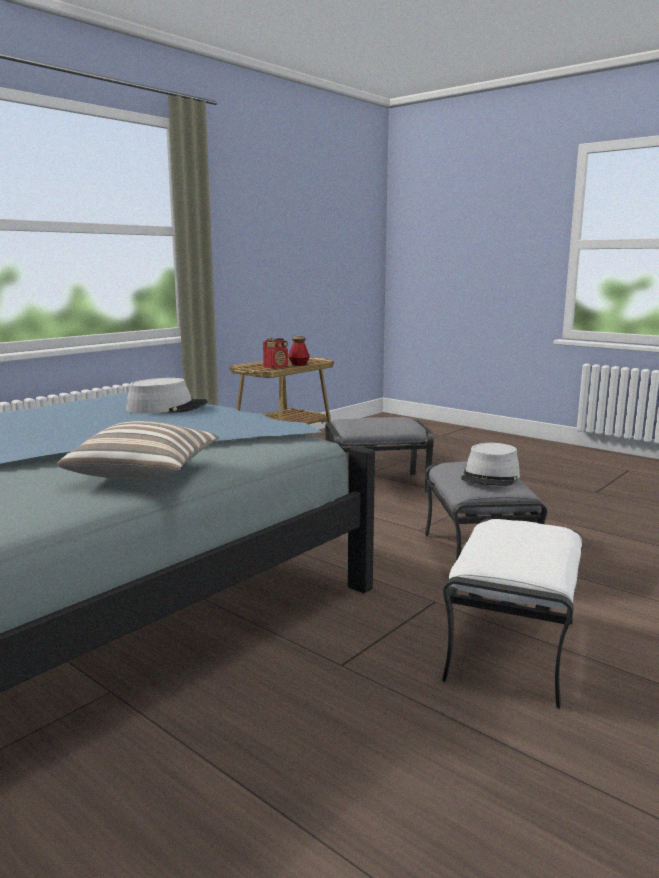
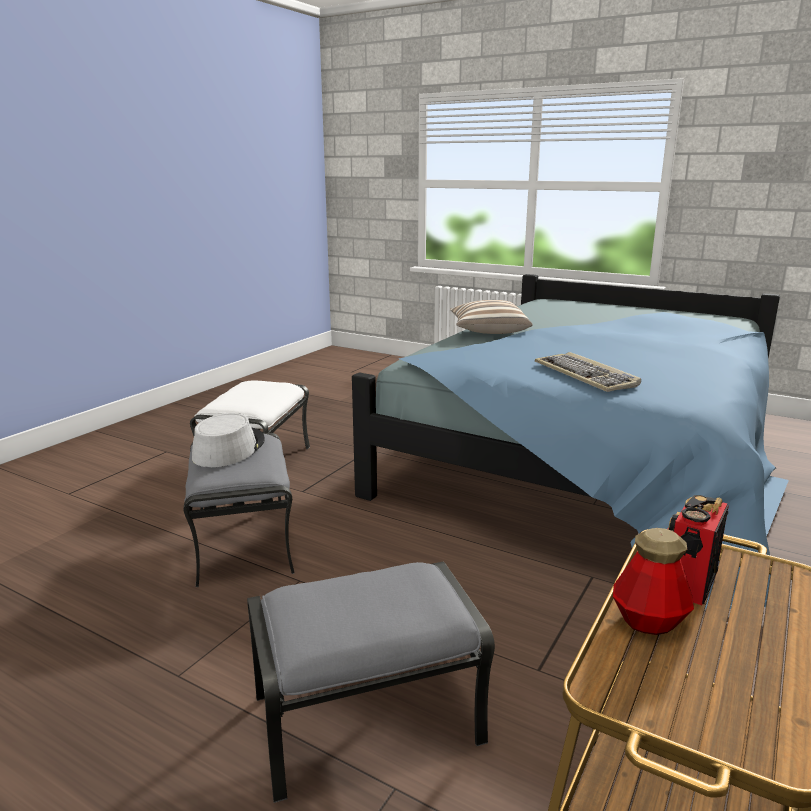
camera: 170 degrees right, 5 degrees up
(167, 408) = (586, 376): grey hat -> keyboard

